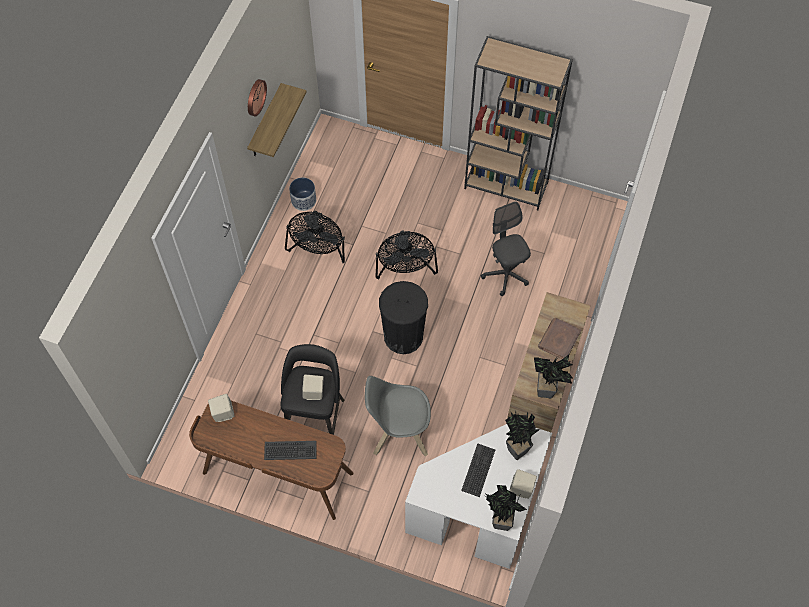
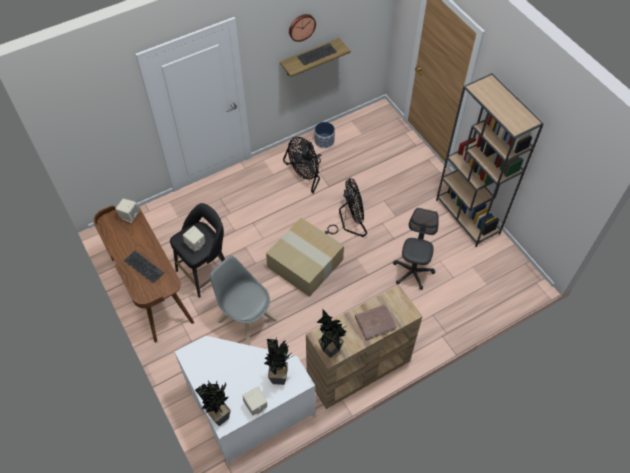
camera: 40 degrees right, 5 degrees down
(403, 266) = (348, 220): black fan -> black fan turned 135 degrees counterclockwise
(403, 336) = (306, 263): black trash can -> cardboard box
(479, 470) = (240, 370): keyboard -> keyboard (317, 54)

